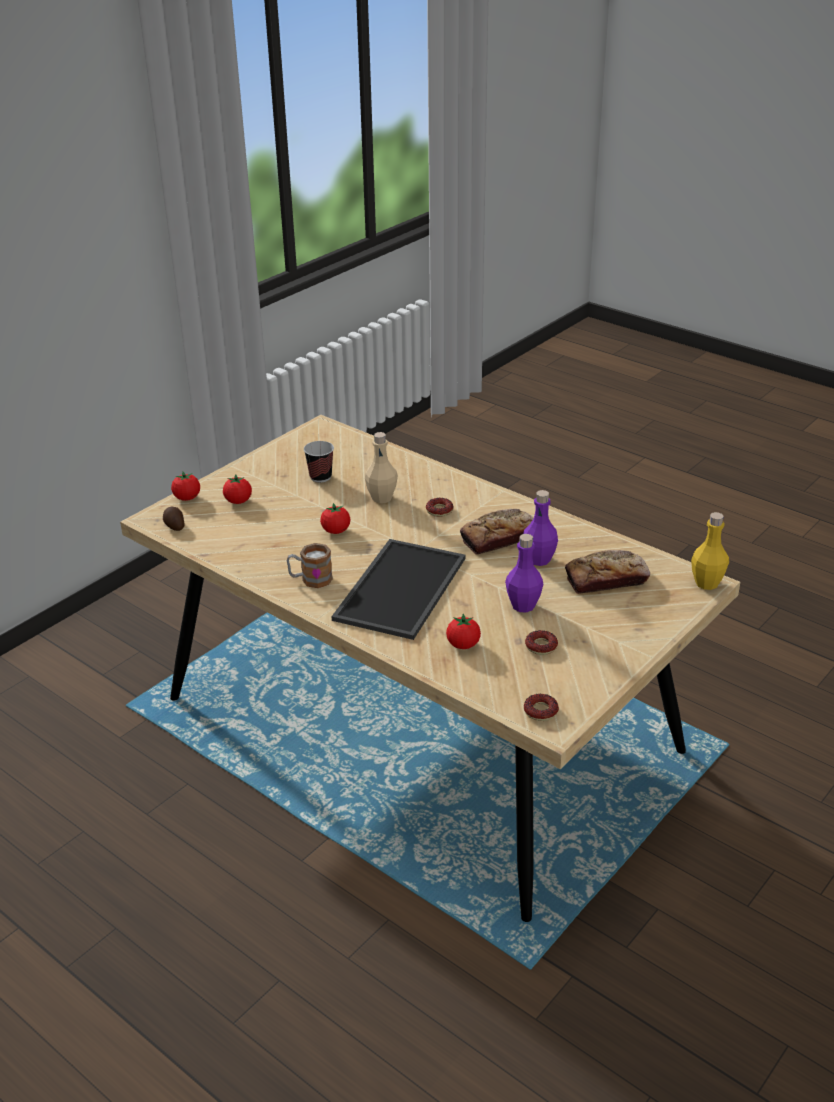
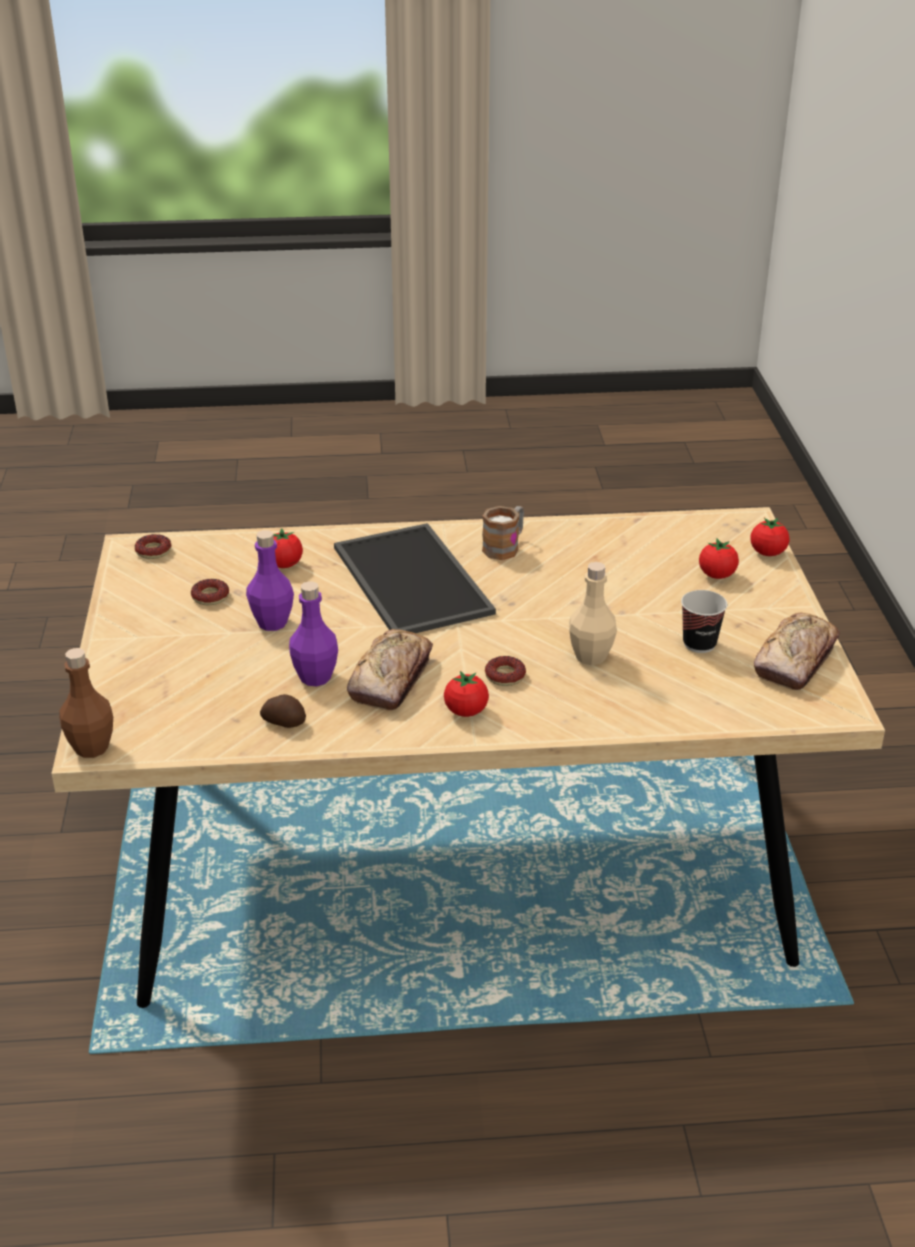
camera: 135 degrees right, 0 degrees up
(174, 526) = (716, 526): potato -> potato (284, 721)
(336, 531) = (567, 598): tomato -> tomato (466, 711)
(606, 579) = (215, 693): bread -> bread (795, 660)
(706, 583) = (91, 748): yellow bottle -> brown bottle

